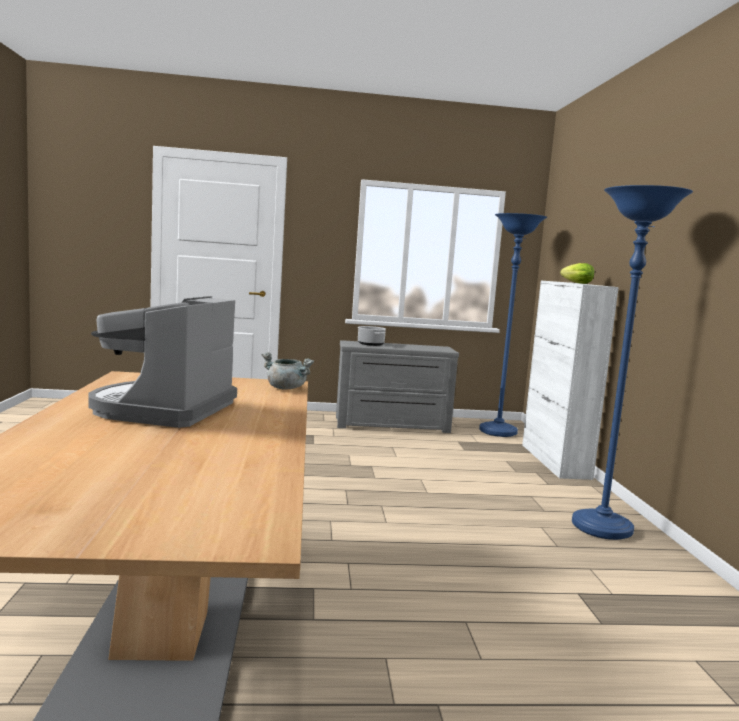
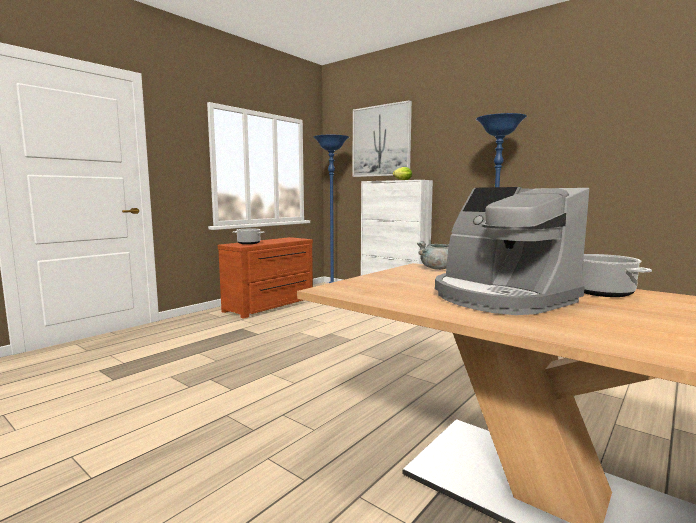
camera: 45 degrees left, 0 degrees up
(251, 434) = (600, 292): none -> cooking pot
(392, 425) = (271, 305): grey dresser -> brown dresser
(585, 222) = (381, 141): none -> picture

